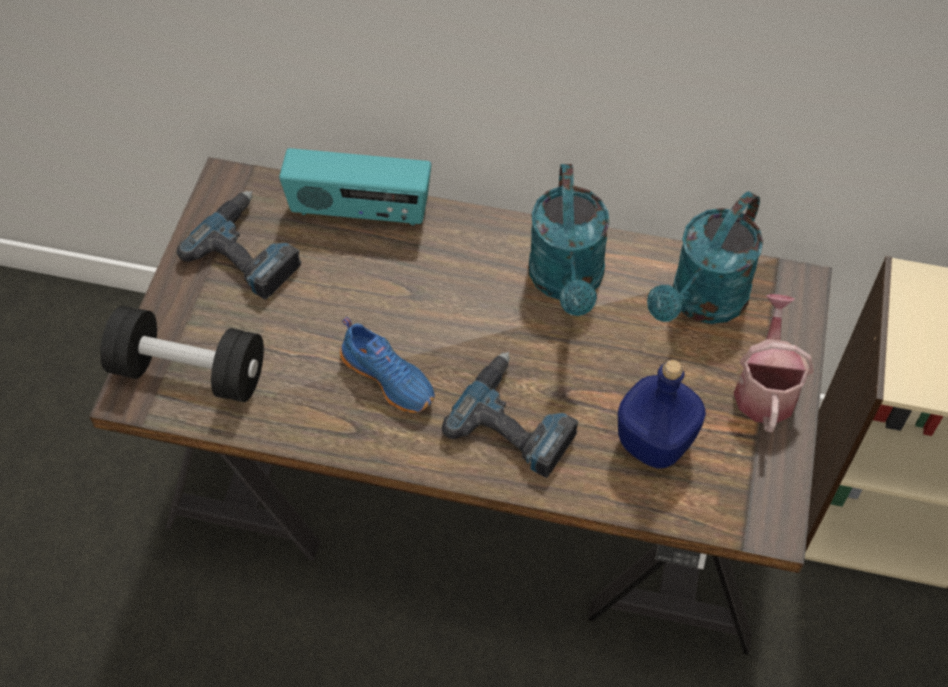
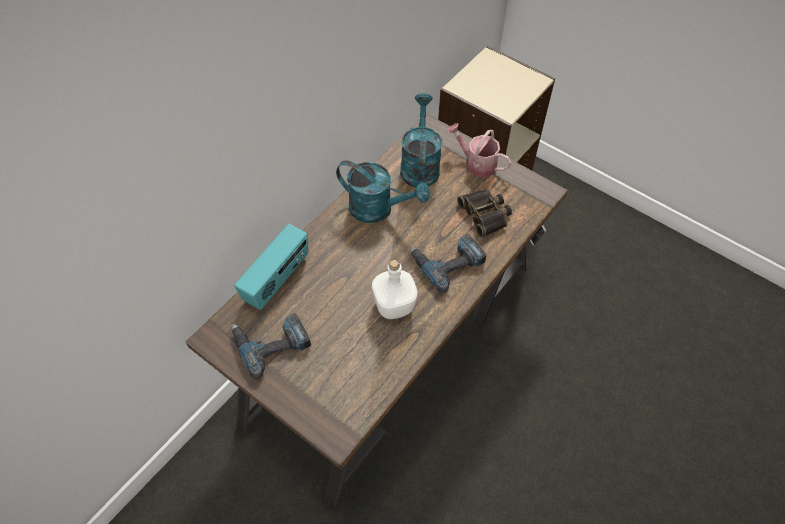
camera: 65 degrees left, 0 degrees up
(189, 372) = (338, 401): black dumbbell -> none
(389, 377) = (394, 305): blue shoe -> white bottle
(653, 443) = (485, 215): blue bottle -> binoculars
(702, 303) = (419, 165): turquoise watering can -> turquoise watering can turned 150 degrees counterclockwise

